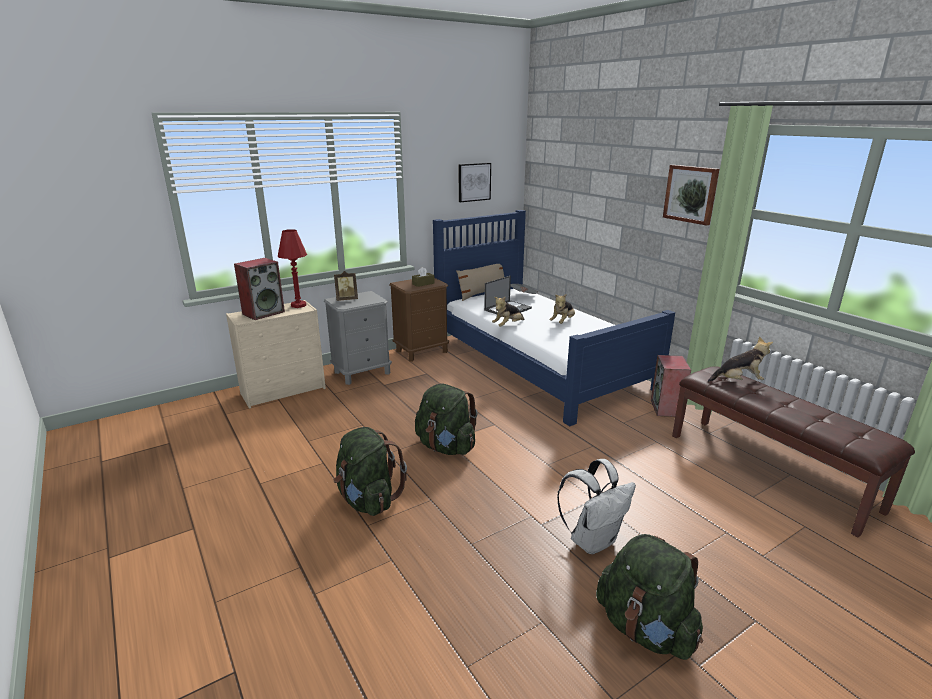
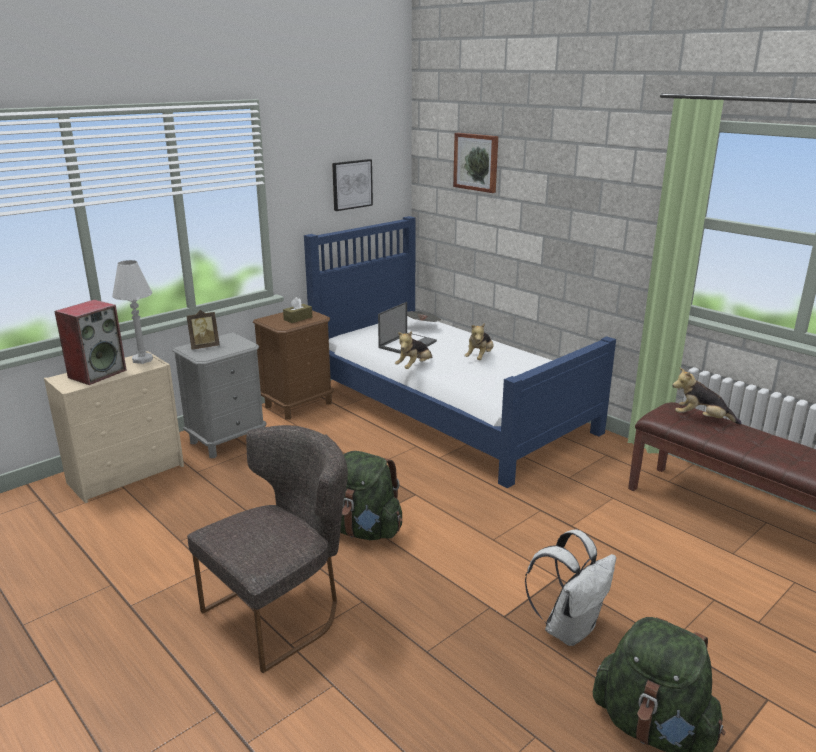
camera: 10 degrees left, 0 degrees up
(298, 305) = (142, 360): red table lamp -> white table lamp
(368, 500) = (282, 611): green backpack -> grey chair
(482, 293) = (368, 325): beige pillow -> none
(667, 408) = (614, 455): speaker -> none
(691, 194) = (628, 199): picture -> picture (476, 162)
(738, 381) = (701, 419): plush toy -> plush toy turned 150 degrees counterclockwise

